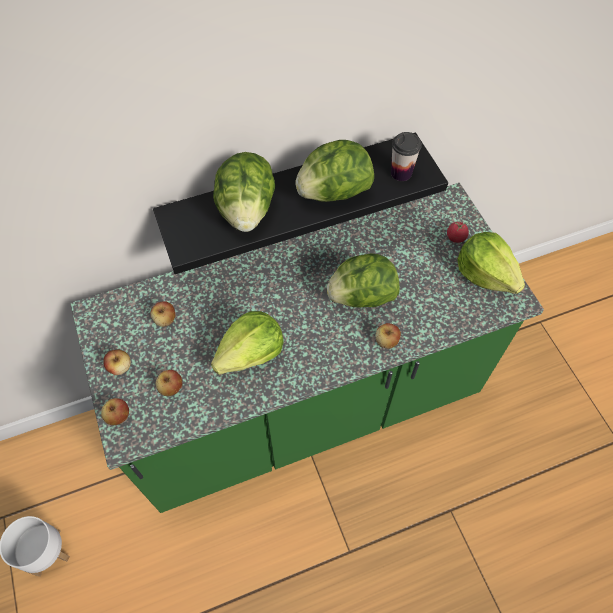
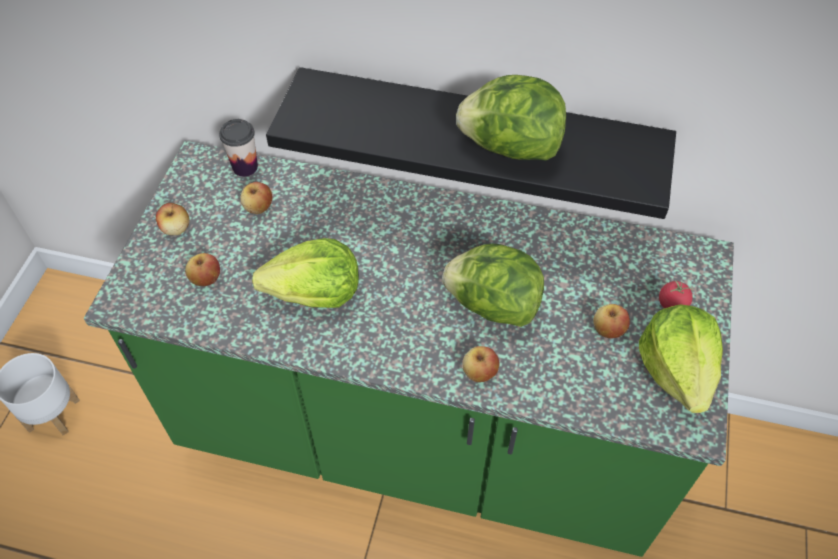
camera: 35 degrees right, 5 degrees down
(118, 416) = (134, 275): apple -> apple (608, 330)
(247, 211) = (393, 118): lettuce -> none
(401, 173) = (614, 167): cup -> cup (245, 167)

